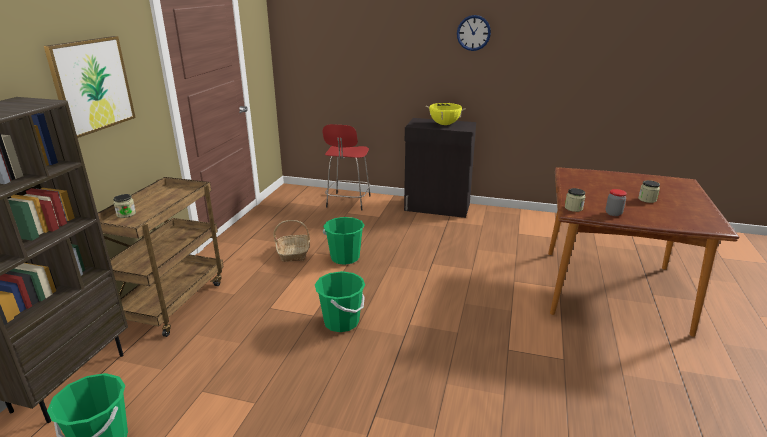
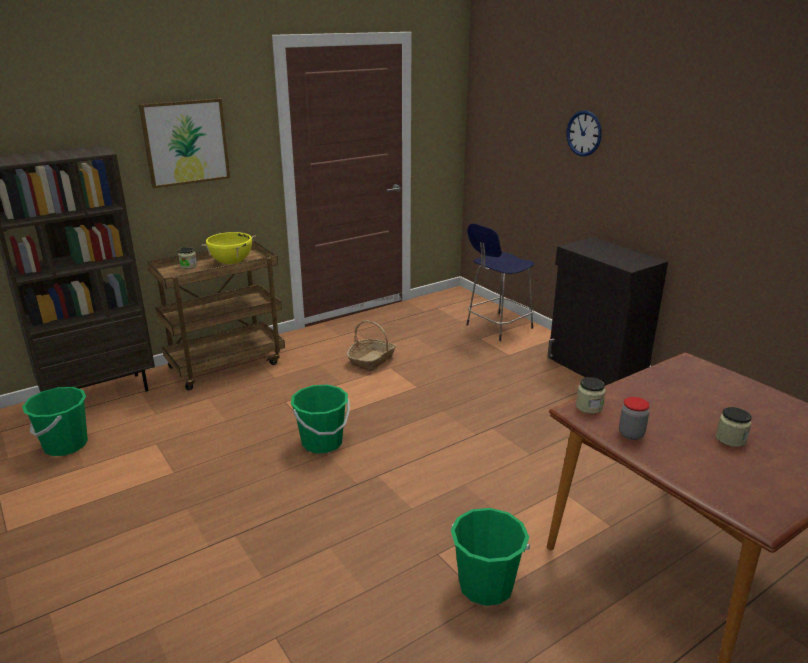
camera: 40 degrees right, 0 degrees up
(345, 258) = (411, 384): green bucket -> green bucket (486, 585)
(348, 202) = (497, 327): red stool -> blue stool
(444, 124) = (615, 254): yellow cooking pot -> yellow cooking pot (231, 262)
(473, 33) = (680, 129): wall clock -> wall clock (584, 133)

